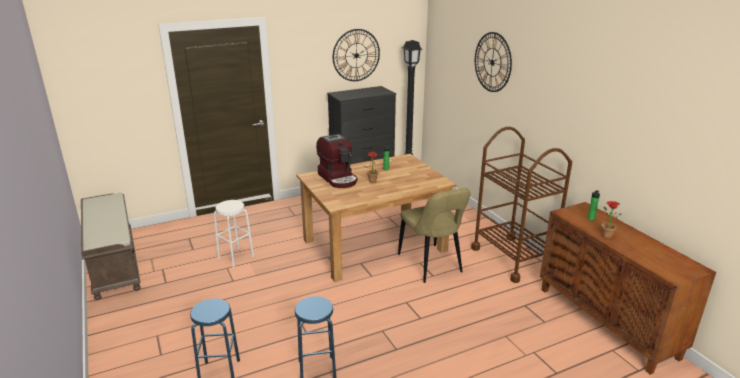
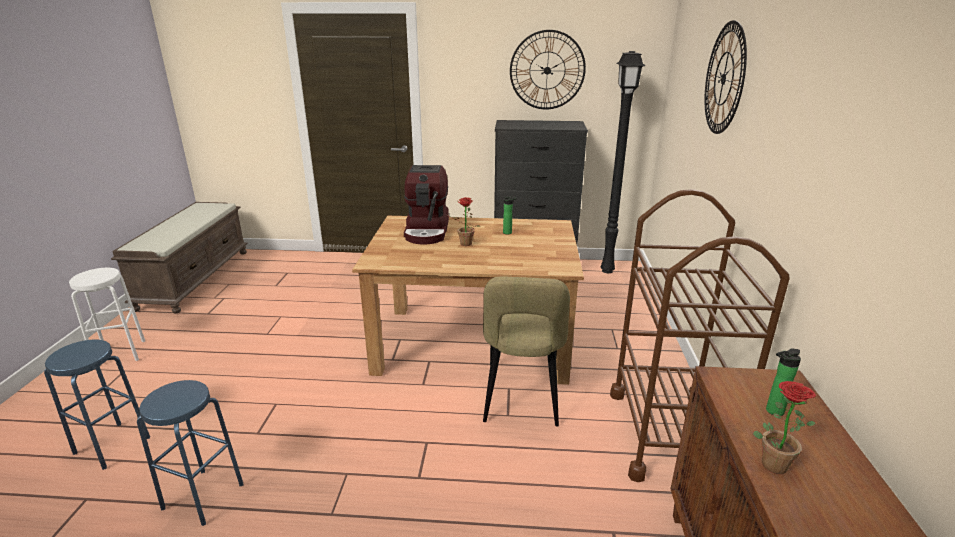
camera: 30 degrees right, 0 degrees up
(236, 257) = (304, 307): white stool -> white stool (120, 353)

